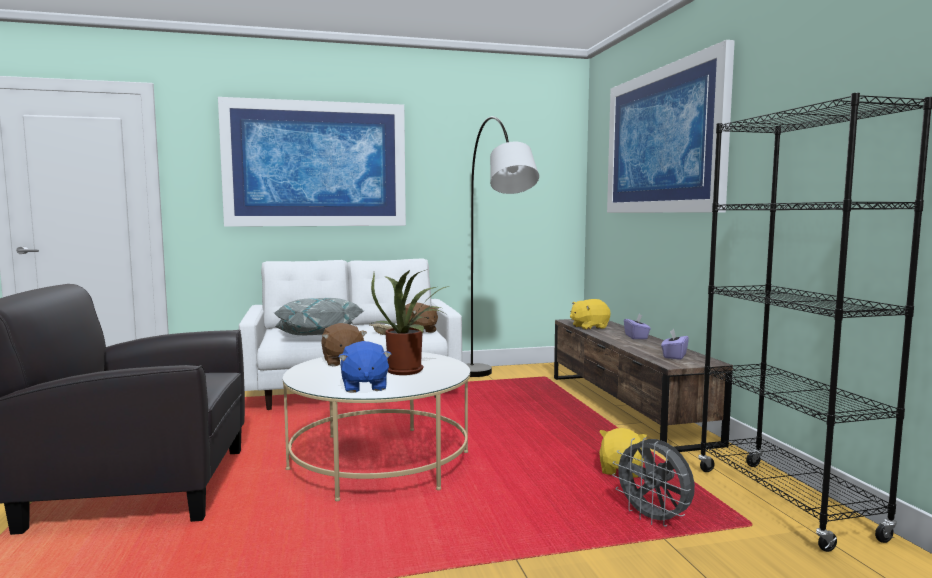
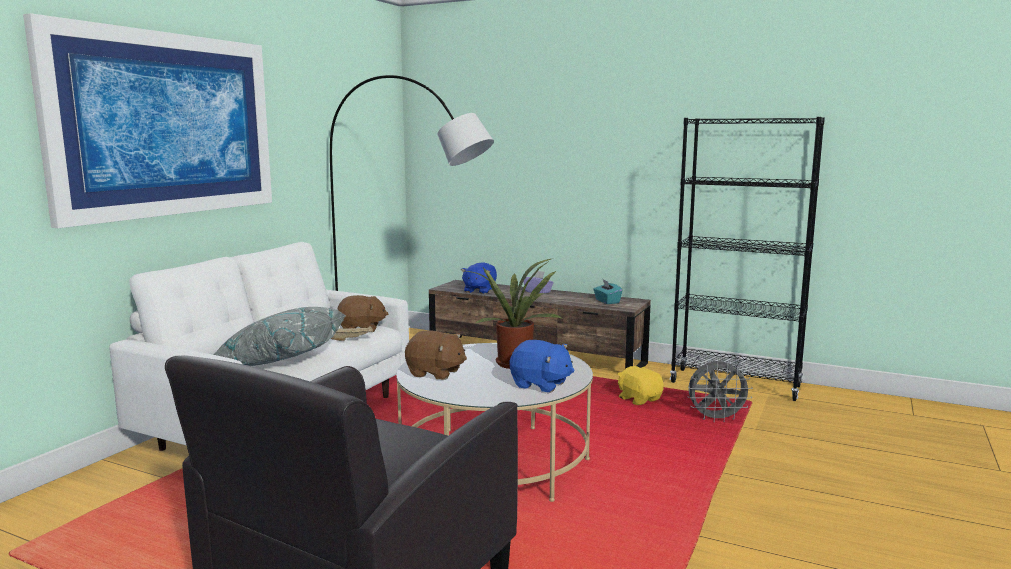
camera: 50 degrees left, 5 degrees up
(589, 327) = (479, 290): yellow plush toy -> blue plush toy
(663, 141) = (541, 112): picture -> none
(674, 356) = (607, 301): purple tissue box -> turquoise tissue box

